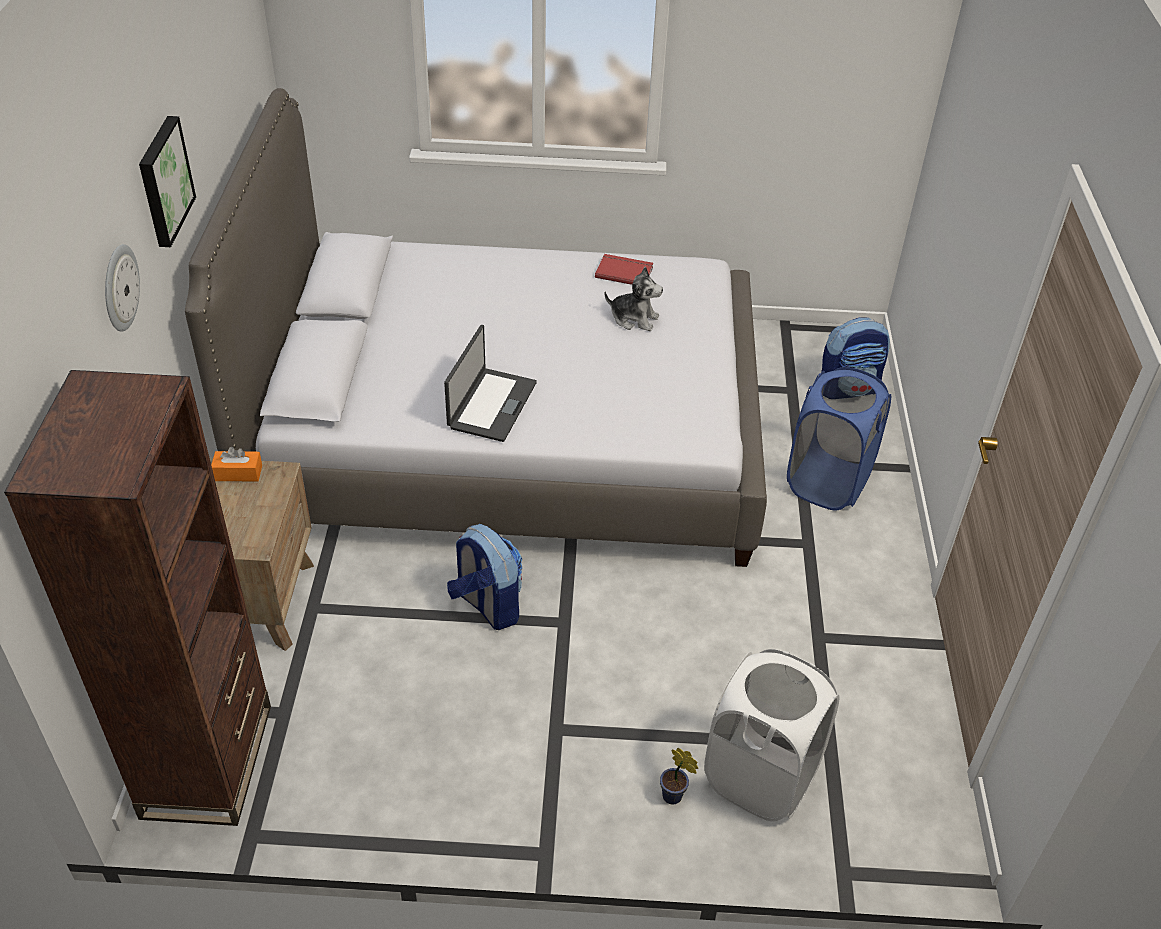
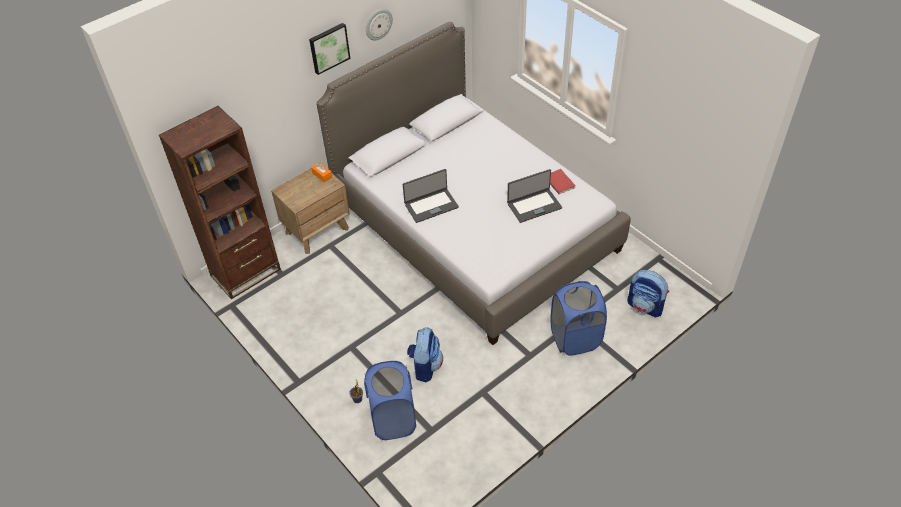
camera: 50 degrees right, 5 degrees up
(119, 287) = (274, 83): wall clock -> wall clock (378, 24)
(487, 605) = (383, 287): backpack -> backpack (425, 366)
(634, 319) = (534, 205): plush toy -> laptop
(761, 777) = (393, 419): white laundry basket -> blue laundry basket

